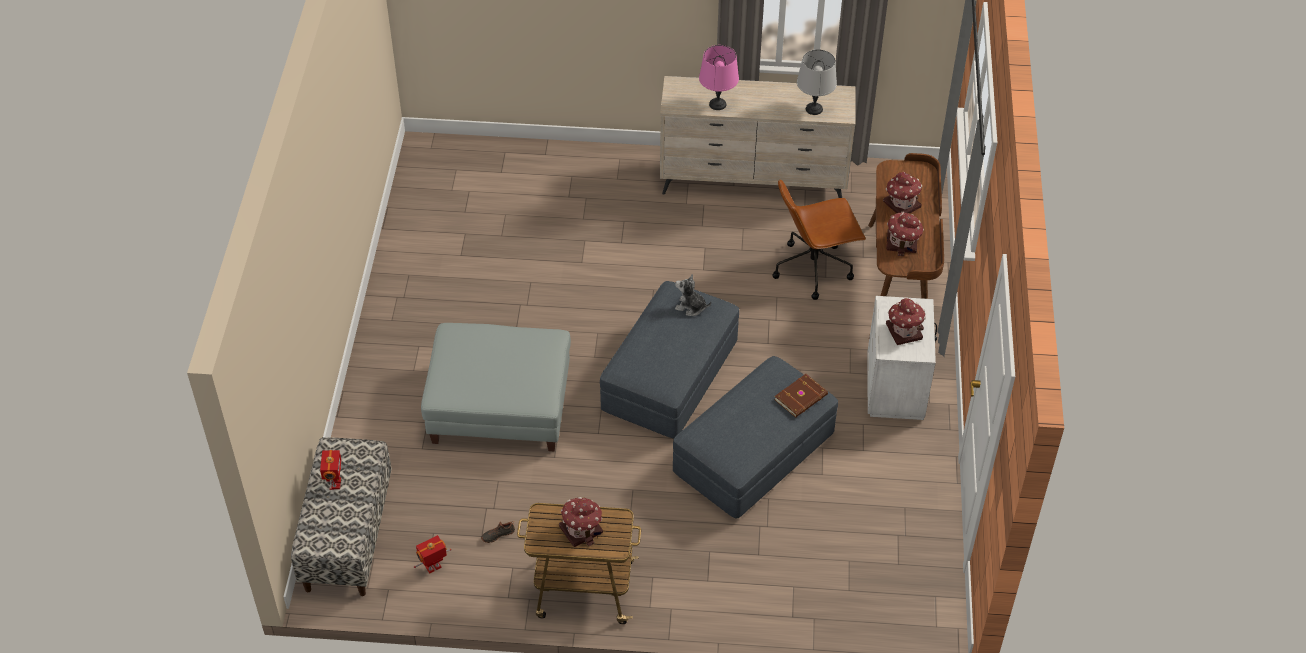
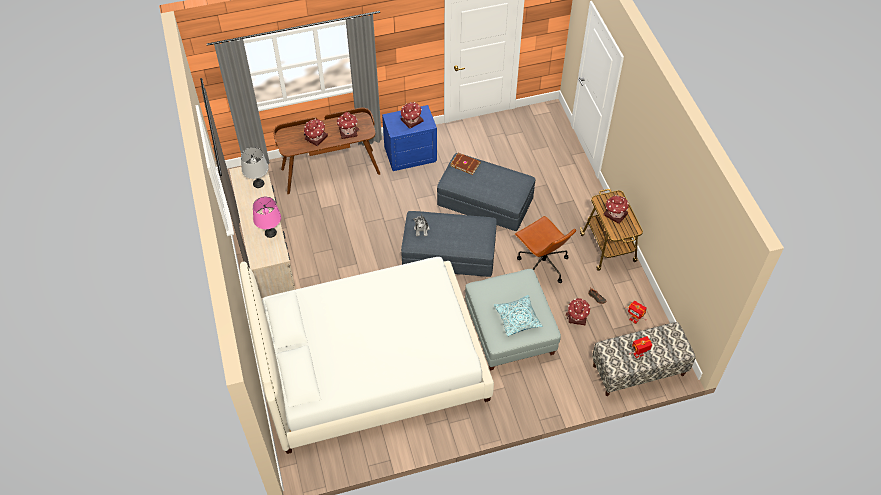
camera: 110 degrees left, 5 degrees up
(474, 363) = (517, 318): none -> pillow
(478, 496) = (577, 317): none -> toy house
(527, 244) = (371, 364): none -> white bed
(814, 268) = (334, 210): brown office chair -> brown office chair (542, 264)
(896, 387) = (410, 155): white nightstand -> blue nightstand

